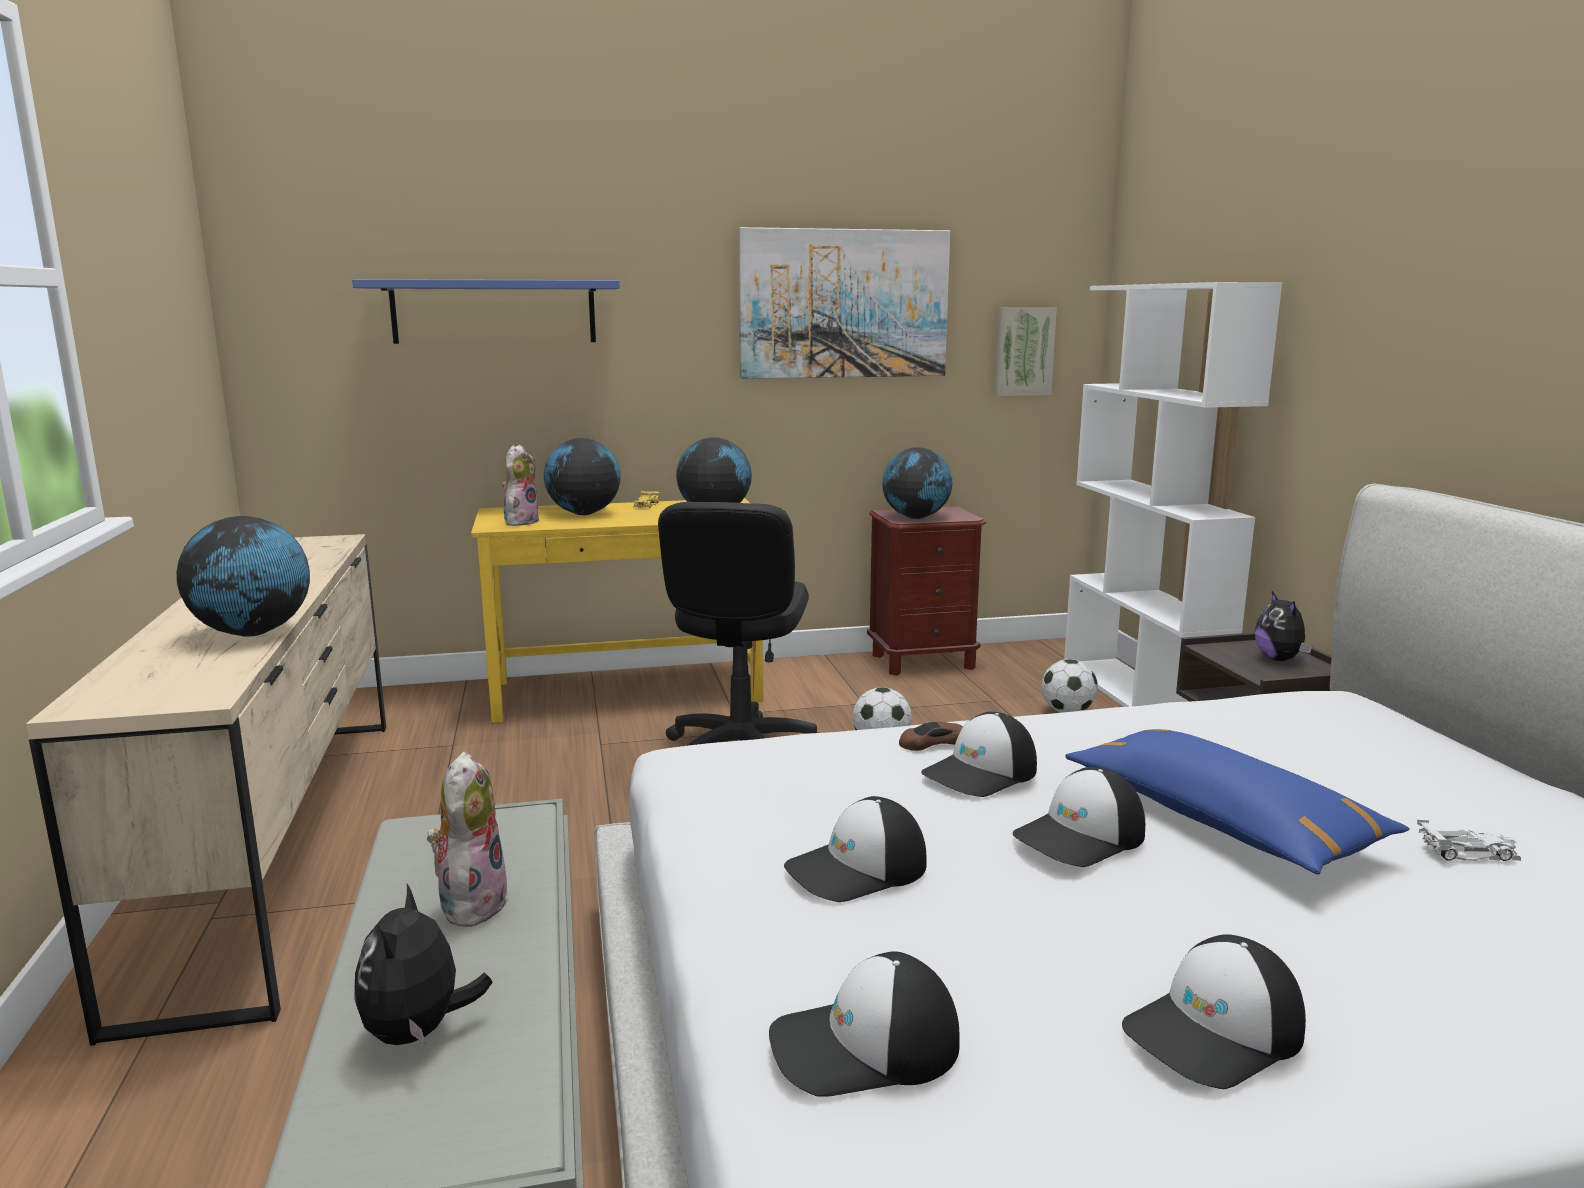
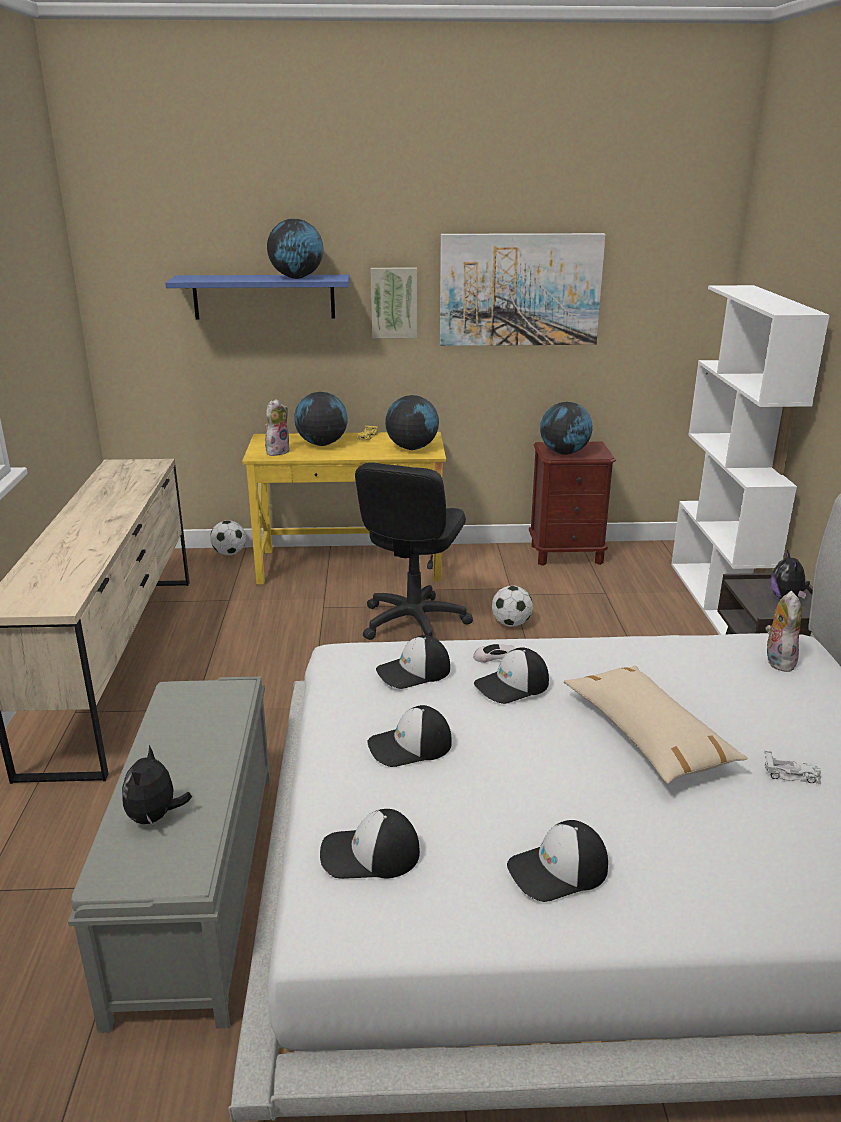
camera: 10 degrees right, 10 degrees up
(252, 633) = (93, 552): globe -> globe (296, 277)
(471, 903) = (195, 743): plush toy -> plush toy (777, 660)
(932, 743) = (495, 657): brown toy car -> white toy car
(1023, 351) = (661, 326): picture -> picture (394, 302)
(1067, 712) = (655, 608): football -> football (229, 553)
(1081, 836) = (550, 738): cap -> cap (413, 671)
(1221, 821) = (647, 735): blue pillow -> beige pillow

